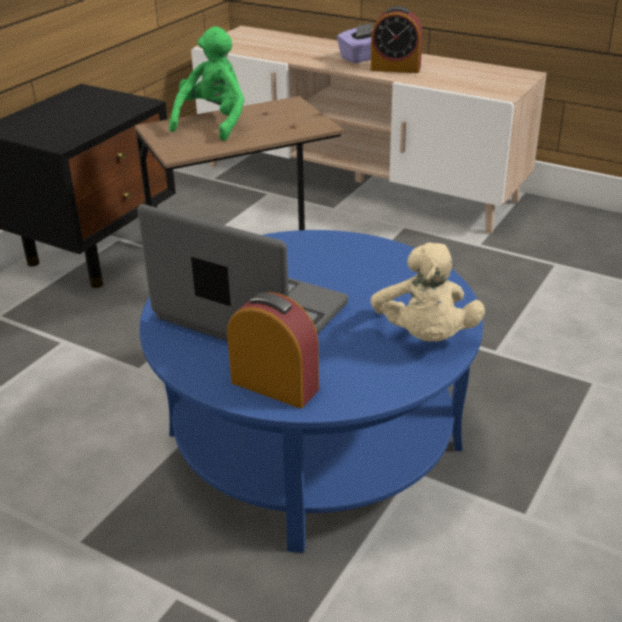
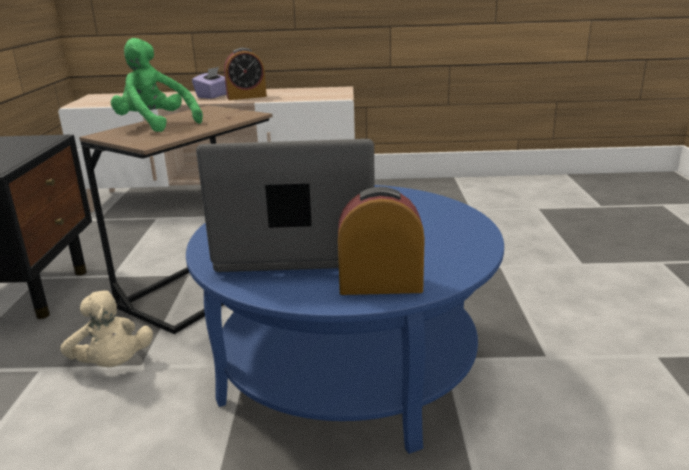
camera: 30 degrees left, 10 degrees down
(213, 122) = (155, 125): green plush toy -> green plush toy turned 45 degrees counterclockwise
(425, 337) = (451, 226): beige plush toy -> beige plush toy (112, 365)

